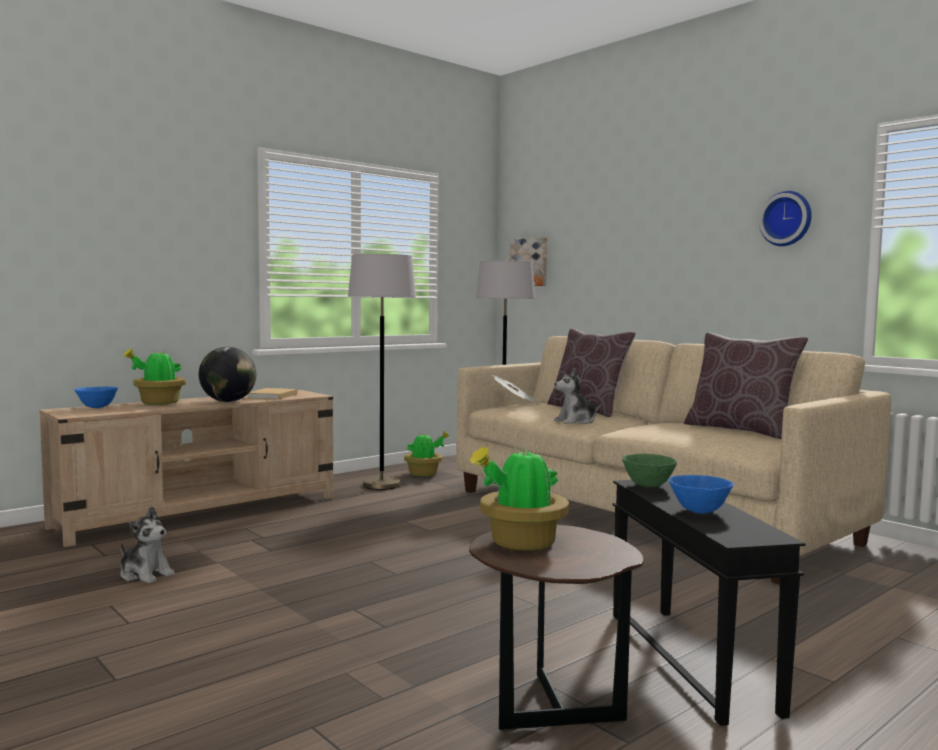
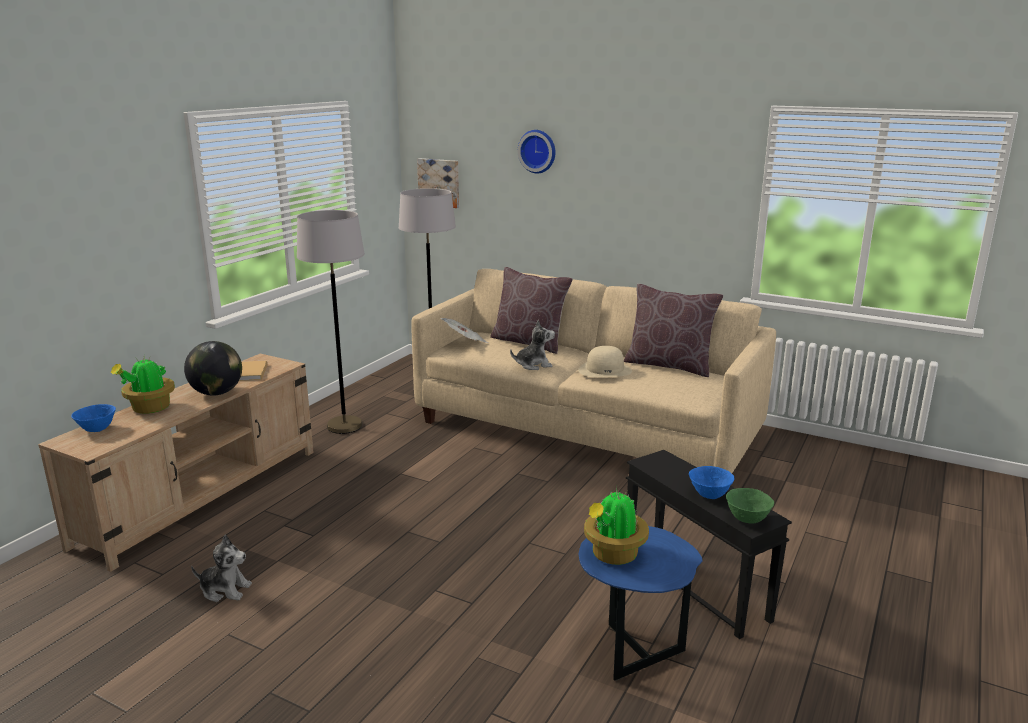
camera: 20 degrees left, 15 degrees up
(424, 474) = (372, 403): potted plant -> none
(550, 705) = (632, 650): brown side table -> blue side table
(576, 421) = (533, 365): plush toy -> plush toy turned 150 degrees counterclockwise
(648, 486) = (655, 465): green bowl -> green bowl (747, 519)
(654, 426) = (605, 370): none -> beige hat
(787, 219) = (692, 175): wall clock -> wall clock (538, 151)

